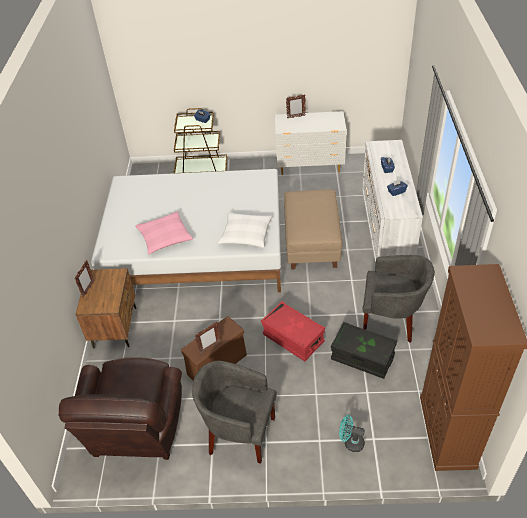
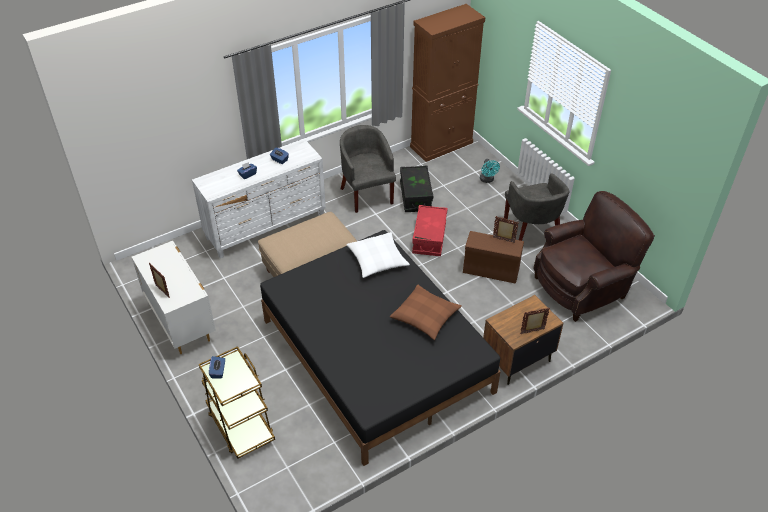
camera: 125 degrees left, 0 degrees up
(164, 237) = (425, 316): pink pillow -> brown pillow
(196, 248) = (375, 356): white bed -> black bed

